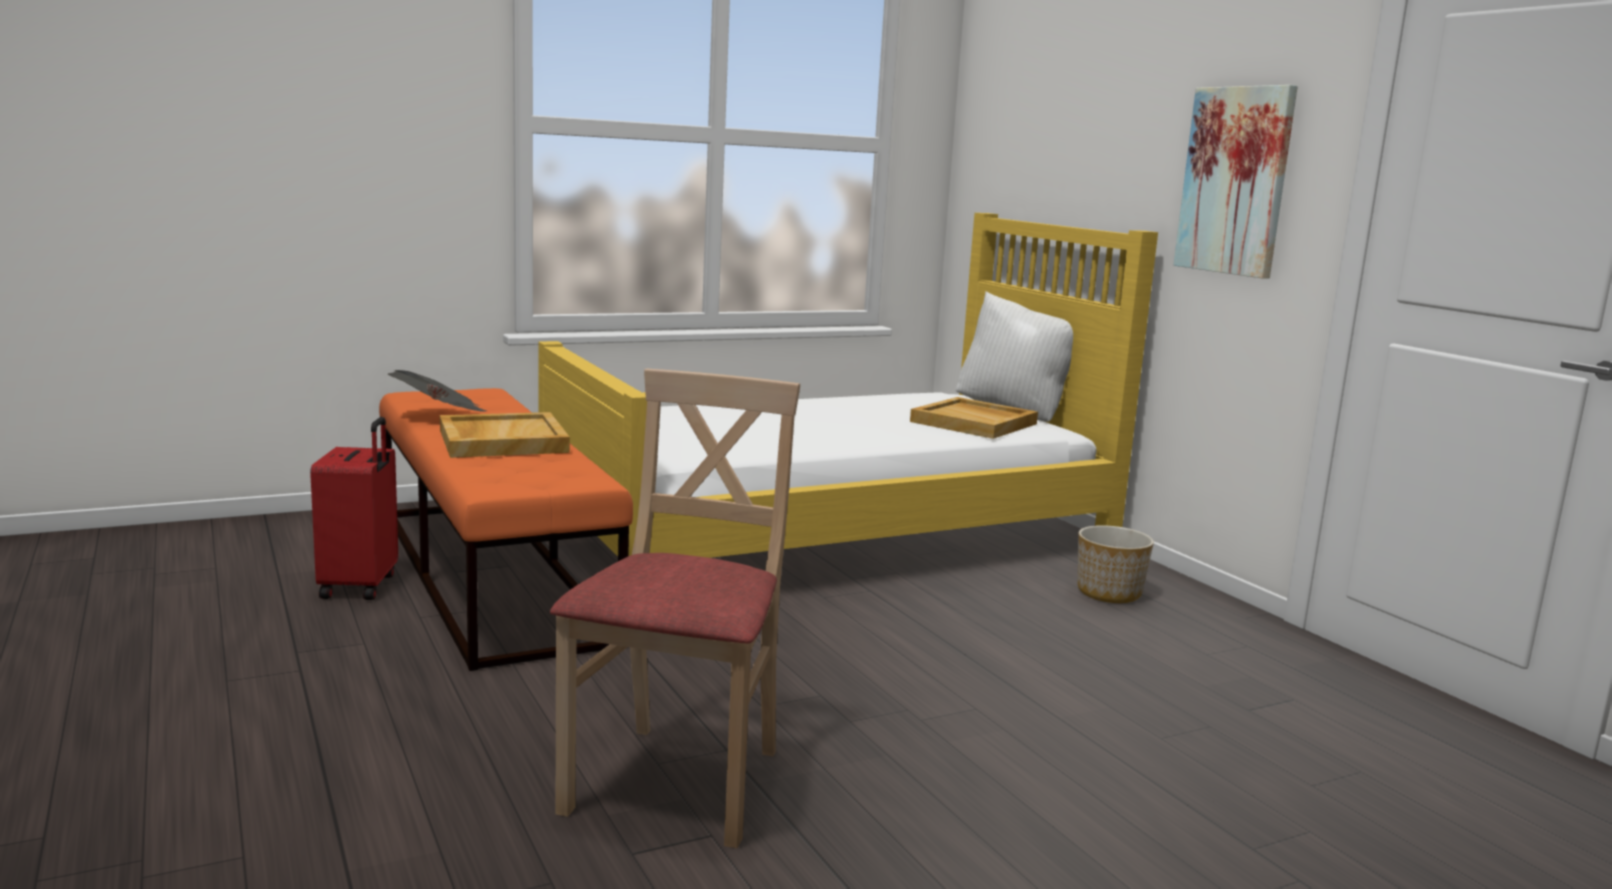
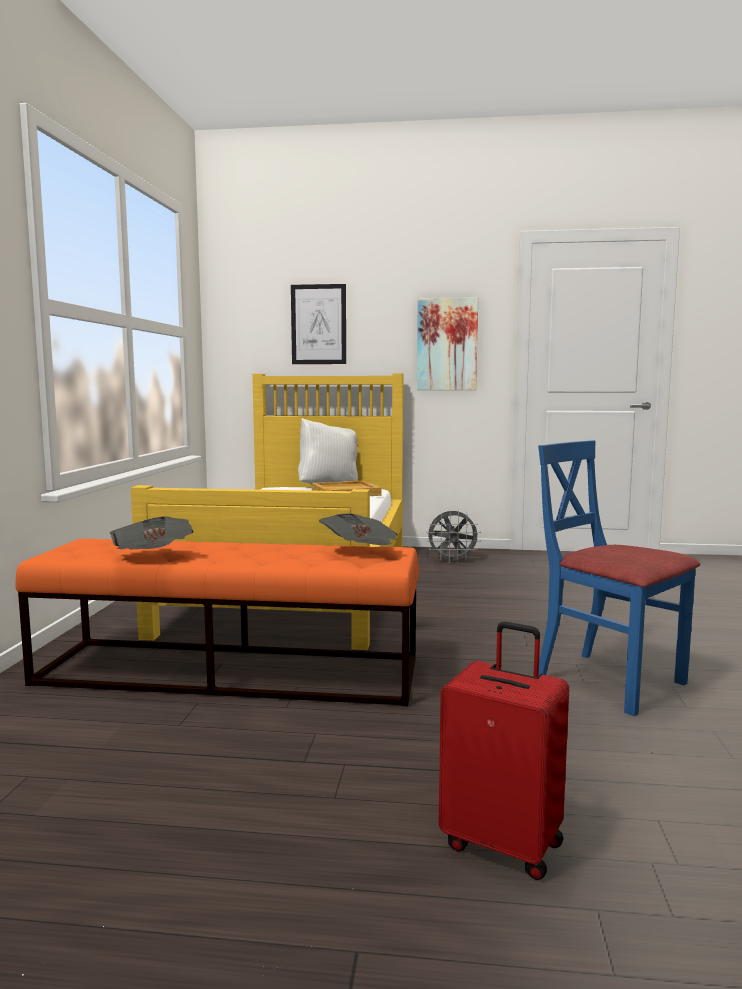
camera: 55 degrees left, 5 degrees down
(361, 586) = (187, 718): red suitcase -> red suitcase (503, 843)
(501, 441) = (260, 552): beige tray -> none
(551, 471) = (361, 552): none -> newspaper
(678, 782) = (609, 681): beige chair -> blue chair
(1070, 135) = (318, 324): none -> picture
(1110, 593) = (452, 561): planter -> grey fan

